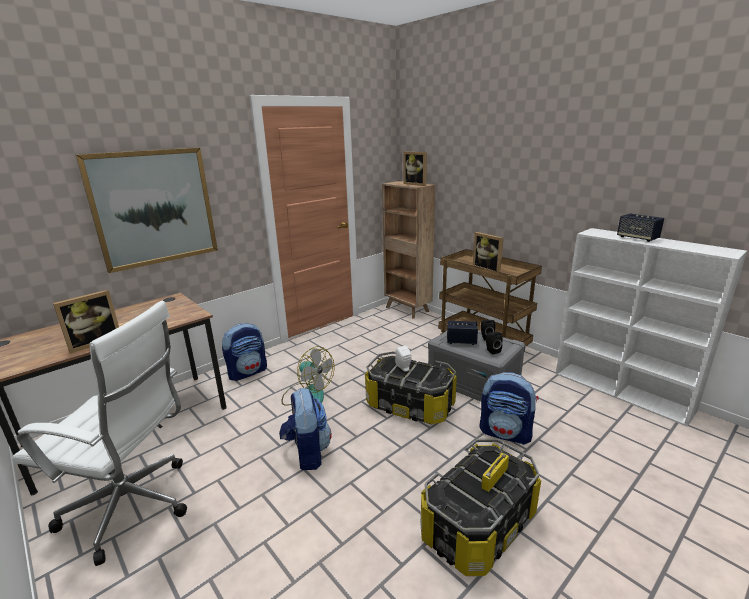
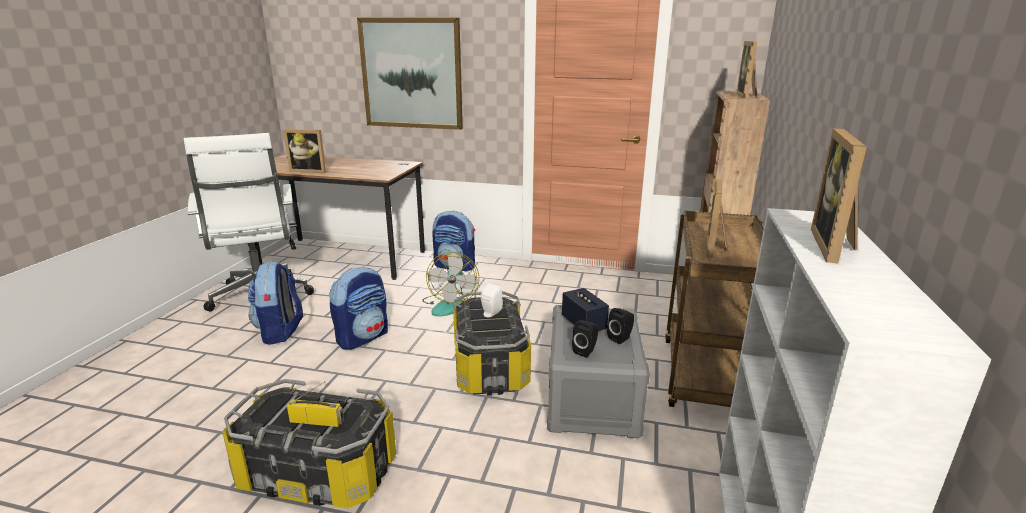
camera: 55 degrees right, 0 degrees up
(506, 433) = (501, 454): backpack -> backpack (280, 332)
(637, 238) = (836, 246): speaker -> picture frame

